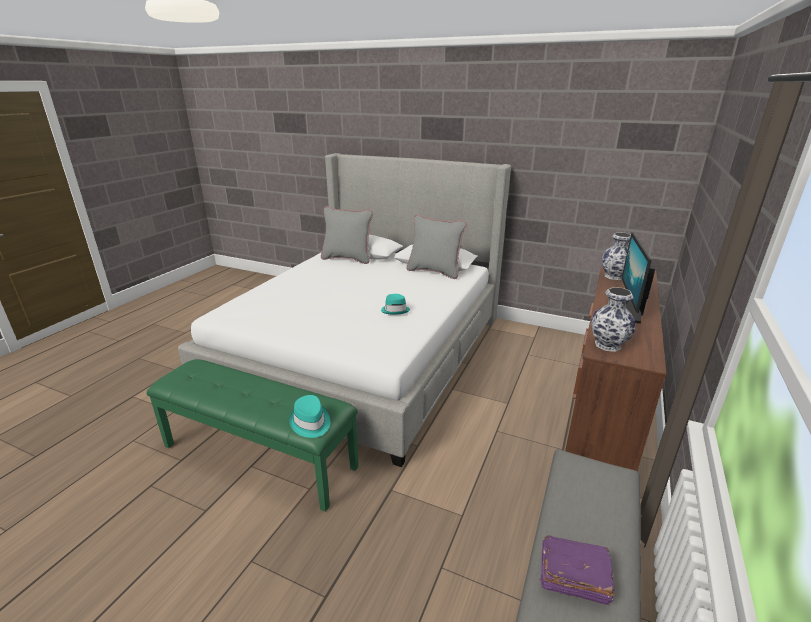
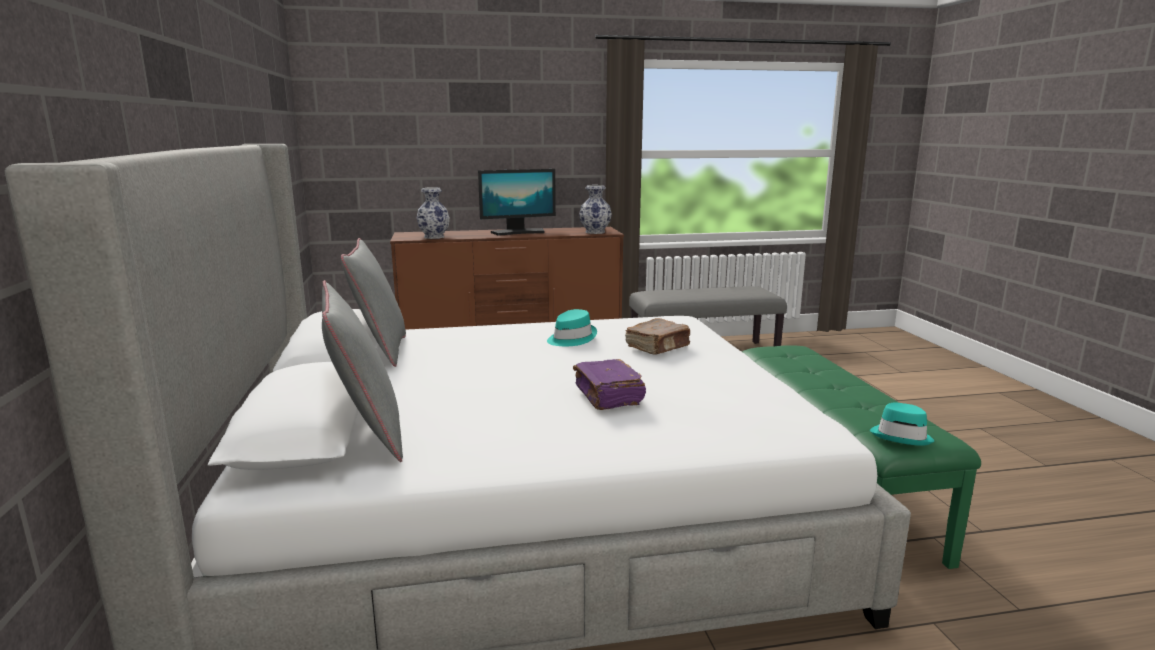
camera: 125 degrees left, 10 degrees down
(310, 422) = (796, 350): turquoise hat -> turquoise hat (901, 436)
(346, 325) = (658, 347): none -> brown book
(572, 577) = (739, 291): purple book -> purple book (608, 396)

